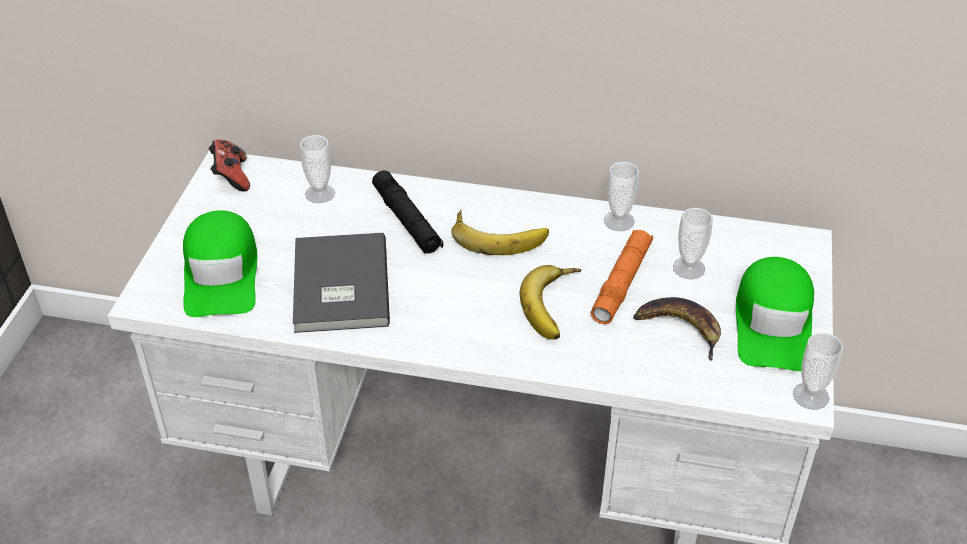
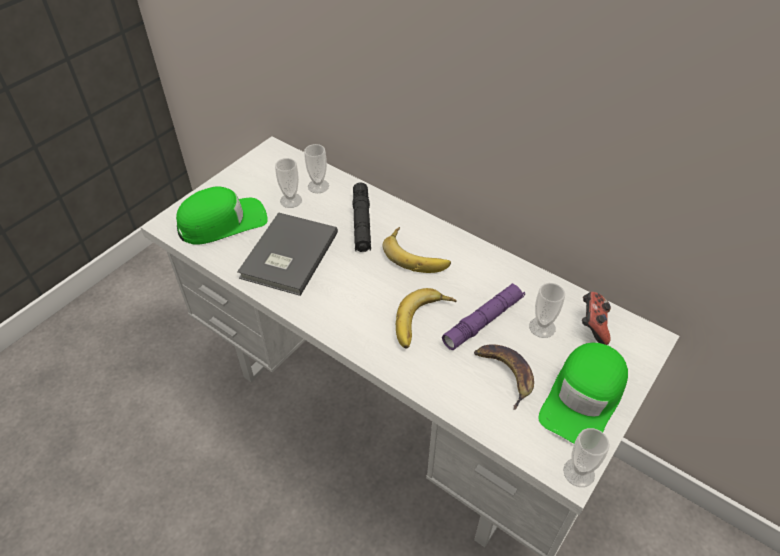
camera: 25 degrees right, 5 degrees up
(222, 274) = (222, 222): green cap -> green cap turned 135 degrees counterclockwise
(231, 177) = (271, 158): game controller -> game controller (593, 325)
(619, 221) = (510, 272): cup -> cup (291, 200)
(621, 283) = (483, 321): orange flashlight -> purple flashlight

